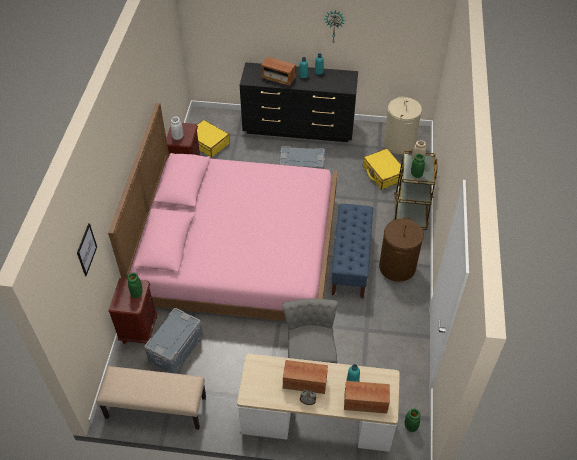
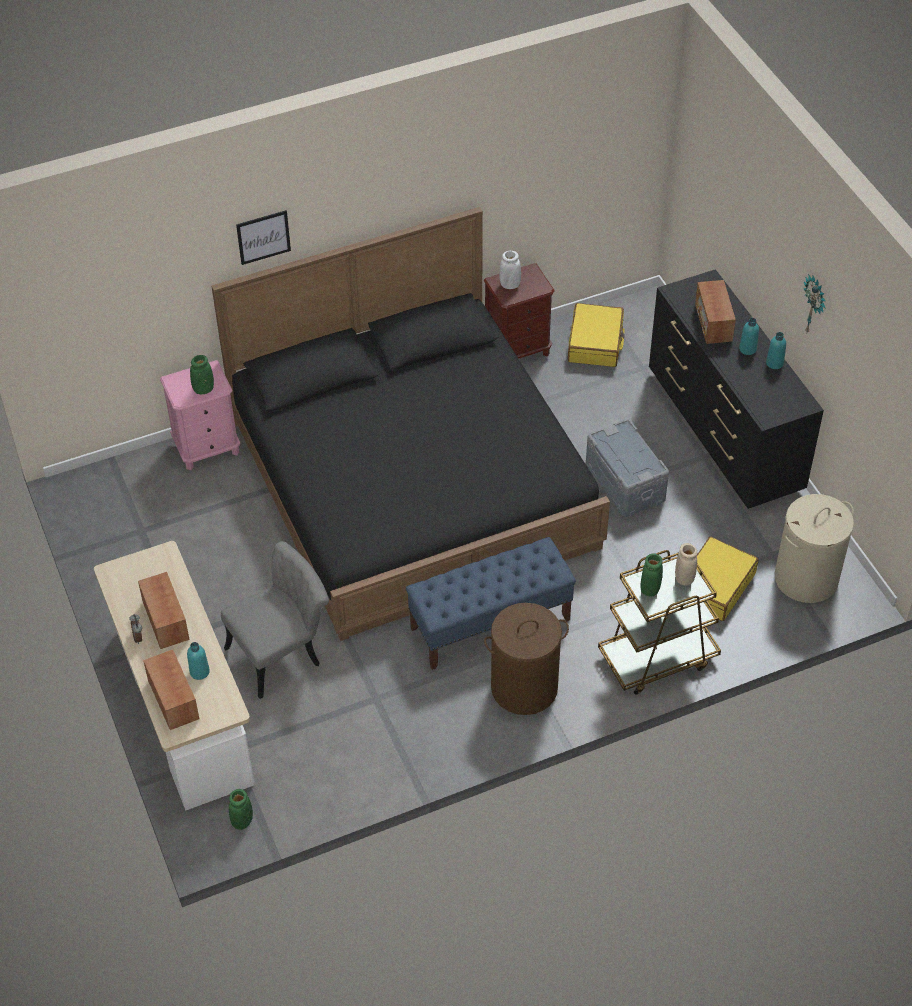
camera: 60 degrees right, 0 degrees up
(86, 249) = (143, 271): picture -> picture (263, 237)
(139, 329) = (207, 448): brown nightstand -> pink nightstand
(155, 408) = (103, 526): beige bench -> none
(175, 348) = (202, 500): grey storage box -> none
(238, 251) = (412, 483): pink bed -> black bed

